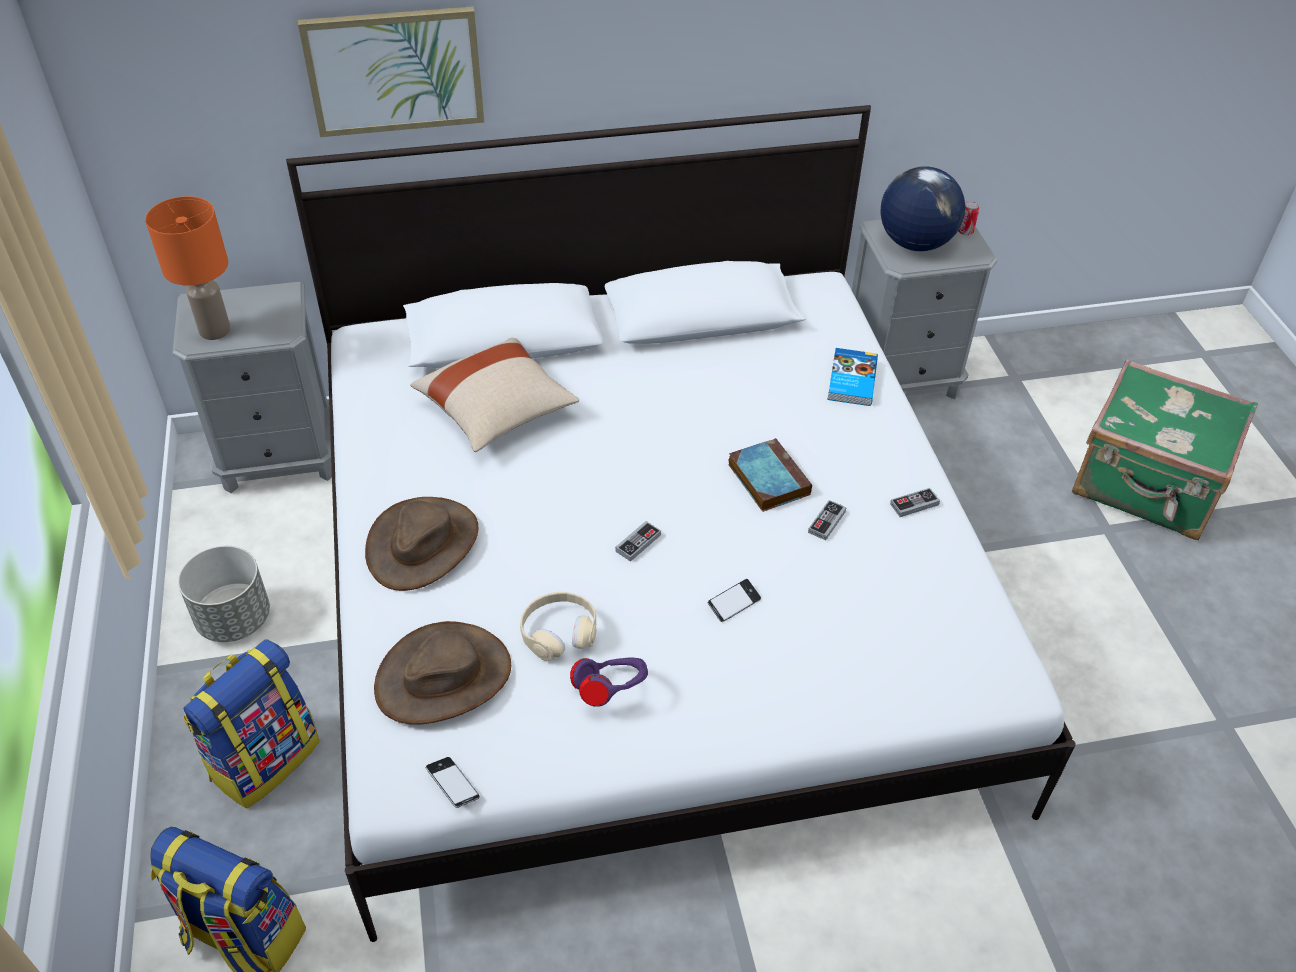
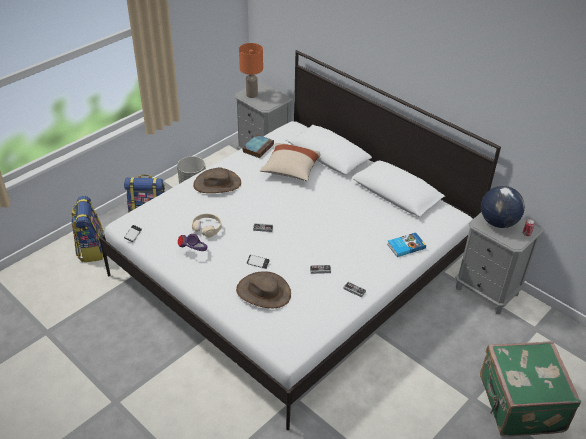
camera: 55 degrees right, 5 degrees down
(394, 70) = (335, 36): picture -> none
(443, 677) = (169, 213): brown hat -> brown hat (263, 292)
(767, 478) = (326, 246): book -> book (258, 148)

